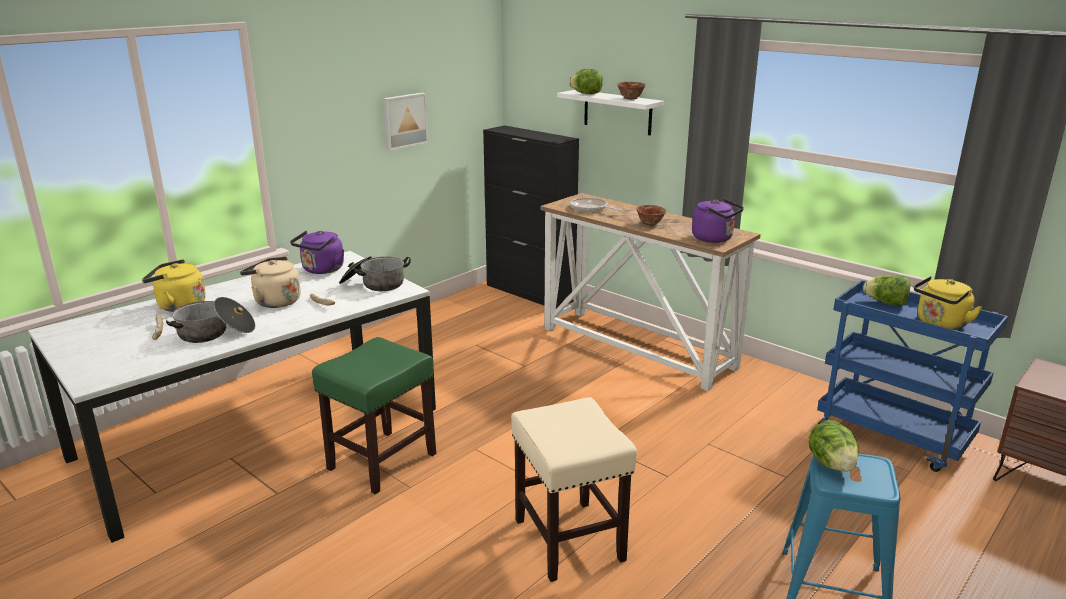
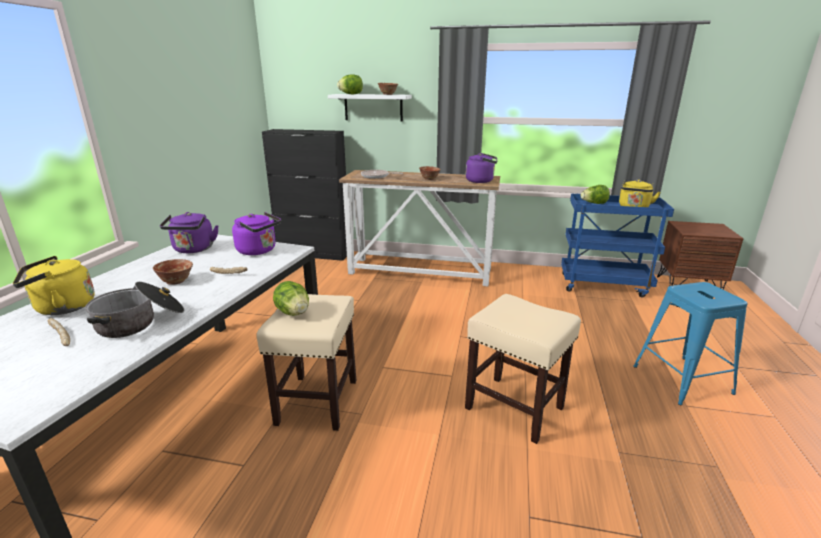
camera: 30 degrees left, 0 degrees up
(275, 301) = (176, 281): beige kettle -> bowl
(374, 284) = (259, 251): cooking pot -> purple kettle
(381, 462) = (317, 402): green stool -> beige stool
(404, 120) = (208, 121): picture -> none
(831, 464) = (690, 293): lettuce -> lettuce (293, 313)

